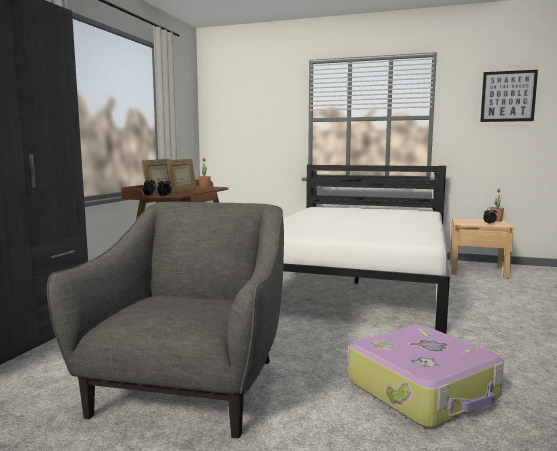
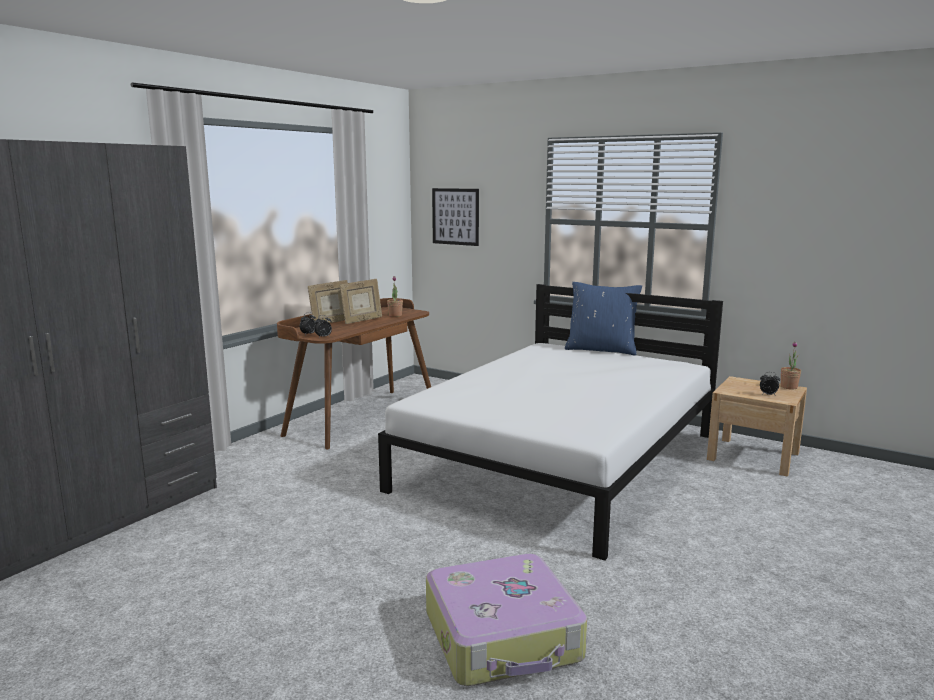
camera: 15 degrees right, 5 degrees up
(192, 386) = (263, 590): grey armchair -> none
(359, 207) = (601, 349): none -> blue pillow
(508, 96) = (825, 202): picture -> picture (455, 216)

